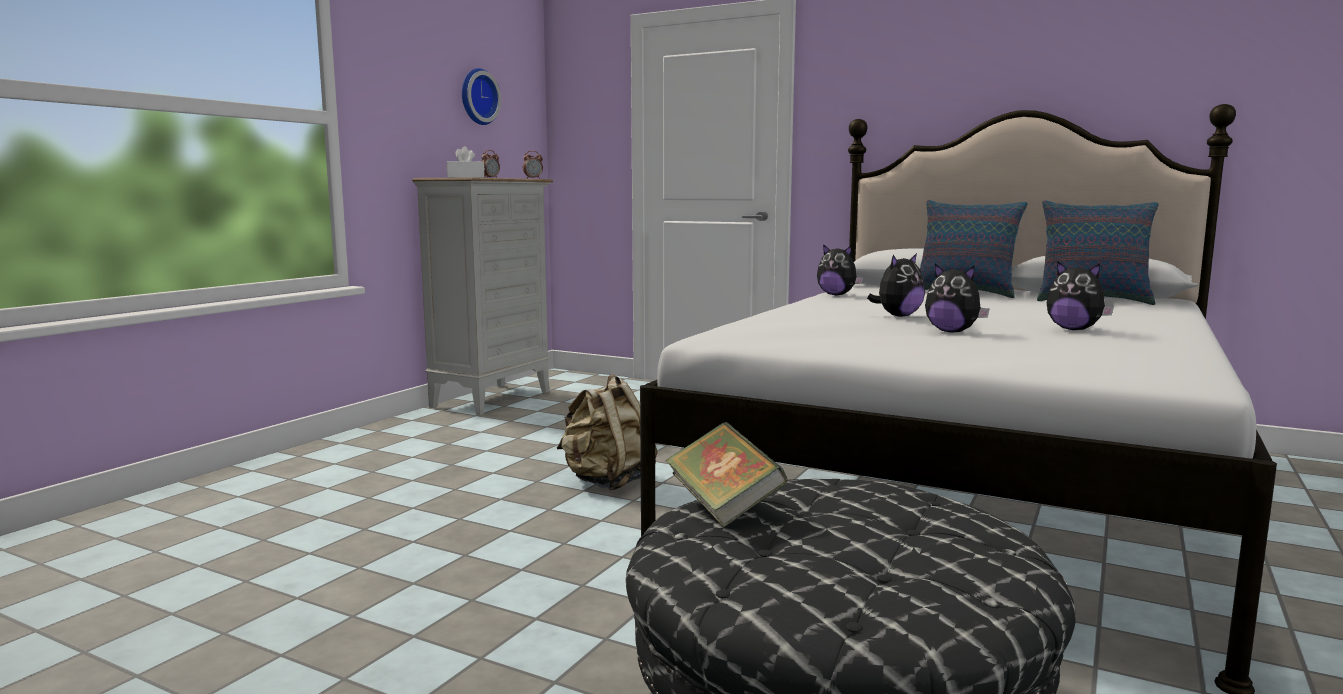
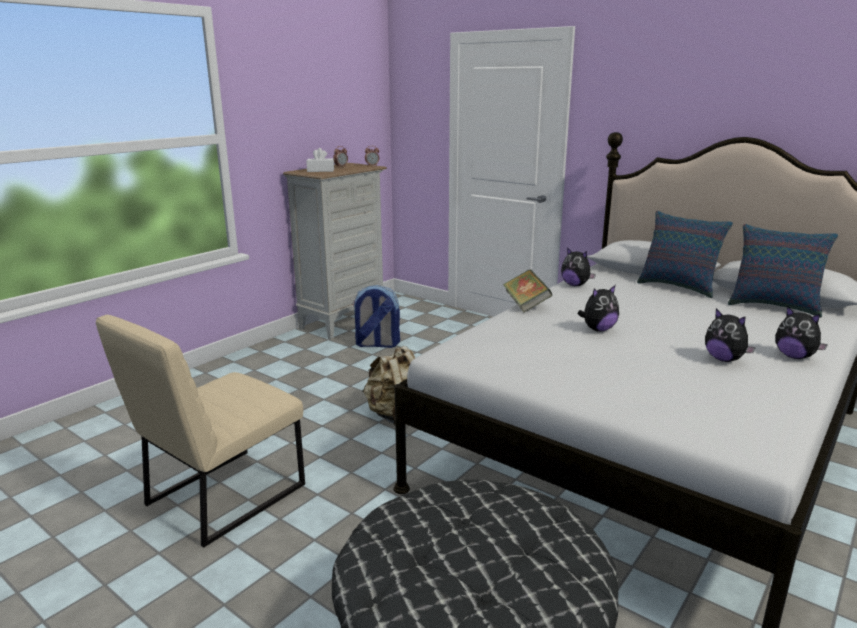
camera: 10 degrees right, 10 degrees up
(368, 582) = (221, 496): none -> beige chair
(477, 97) = (333, 103): wall clock -> none
(549, 417) = (376, 344): none -> backpack
(723, 506) = (410, 512): book -> book (526, 304)
(952, 332) = (628, 355): plush toy -> plush toy (795, 356)

